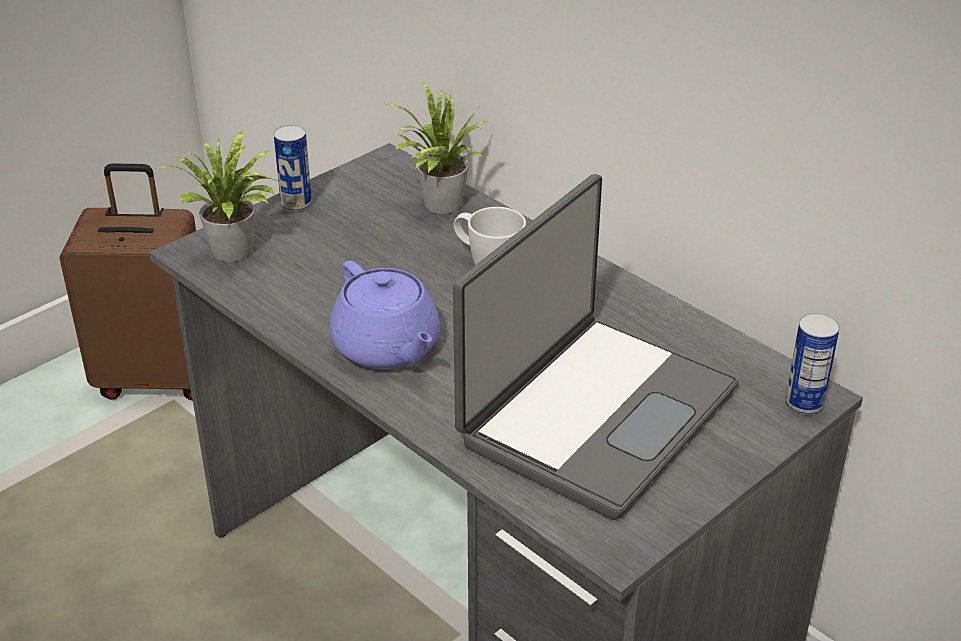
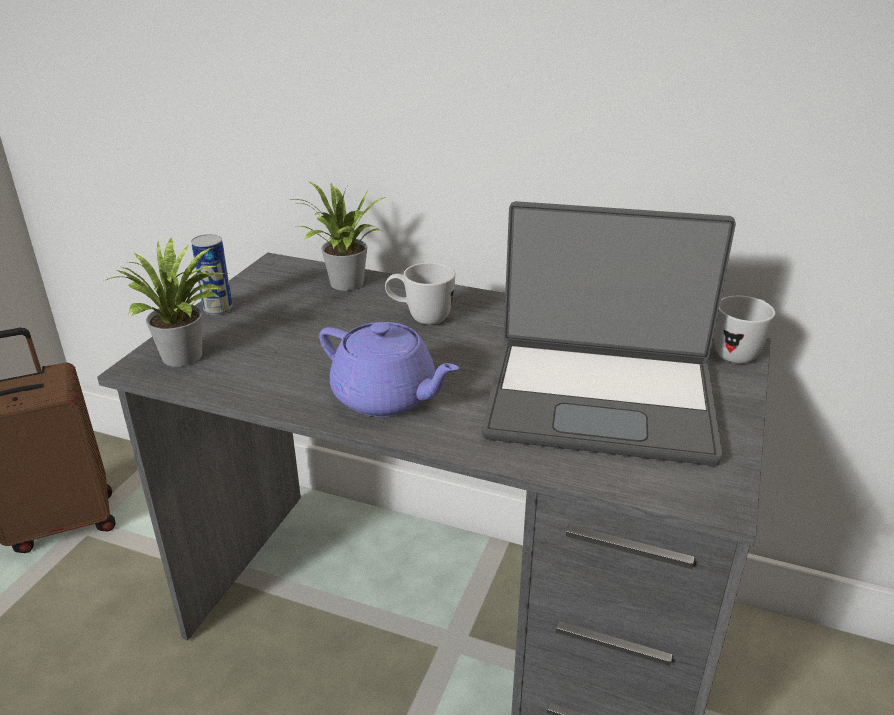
camera: 25 degrees left, 5 degrees down
(595, 413) = (600, 400): laptop -> laptop turned 90 degrees clockwise
(804, 403) = (739, 352): can -> white mug

